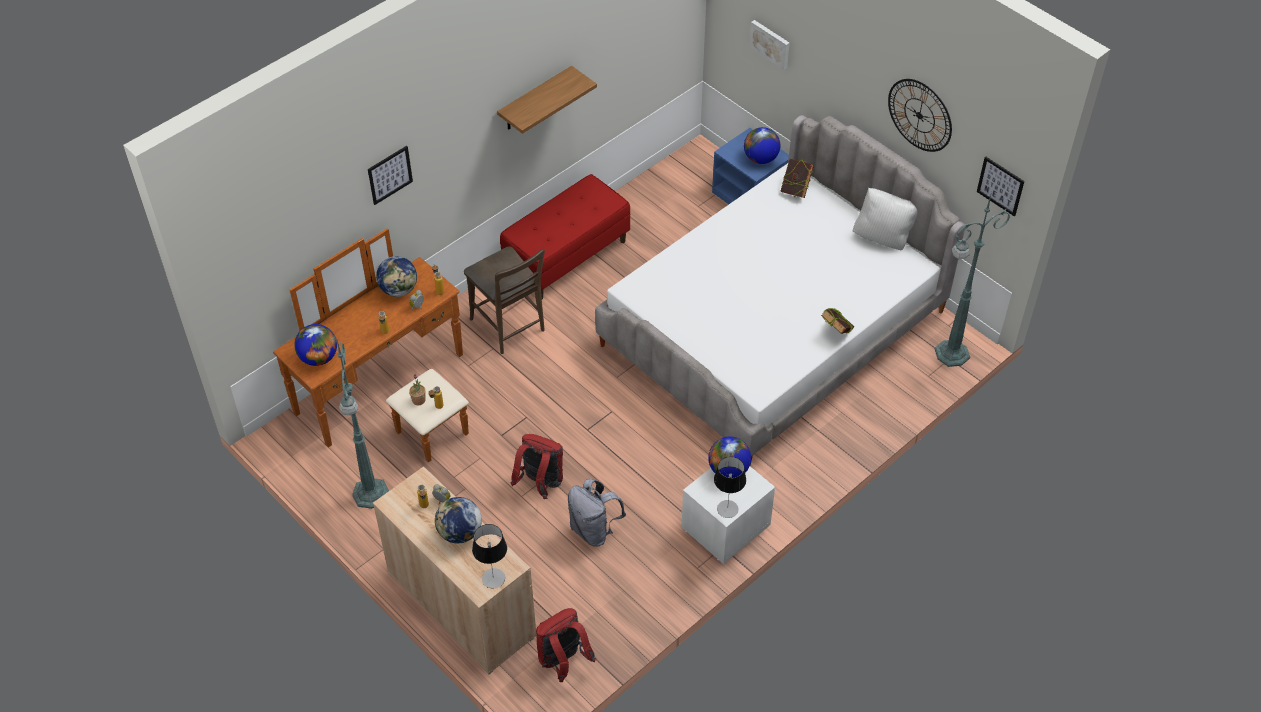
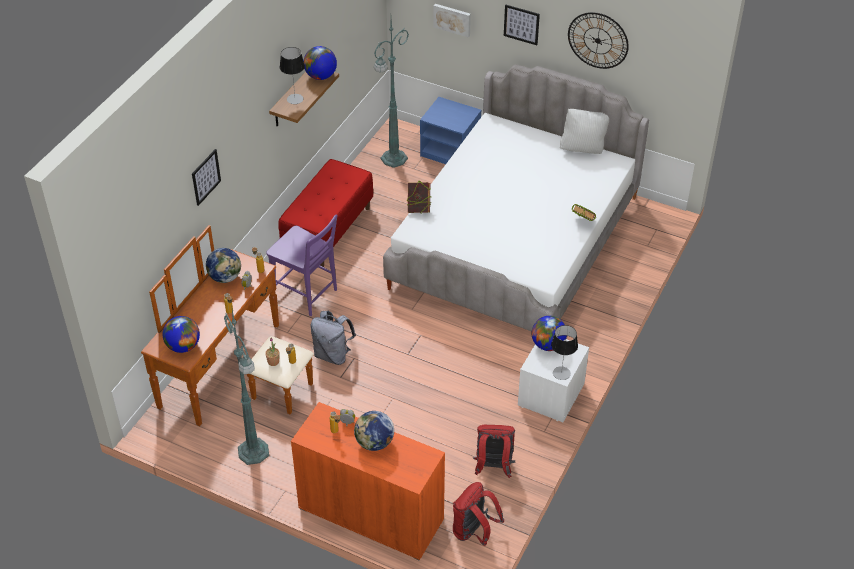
camera: 20 degrees left, 5 degrees down
(461, 604) = (371, 514): beige cabinet -> orange cabinet
(493, 578) = (419, 469): table lamp -> table lamp (295, 99)
(509, 327) = (307, 295): brown chair -> purple chair
(540, 483) = (390, 404): red backpack -> red backpack (493, 467)
(594, 530) = (450, 427): grey backpack -> grey backpack (333, 355)
(760, 158) = (458, 116): globe -> globe (321, 76)
(795, 190) = (500, 130): book -> book (419, 208)
(950, 354) = (655, 226): green floor lamp -> green floor lamp (392, 159)
(1000, 186) = (676, 78): picture -> picture (521, 24)

